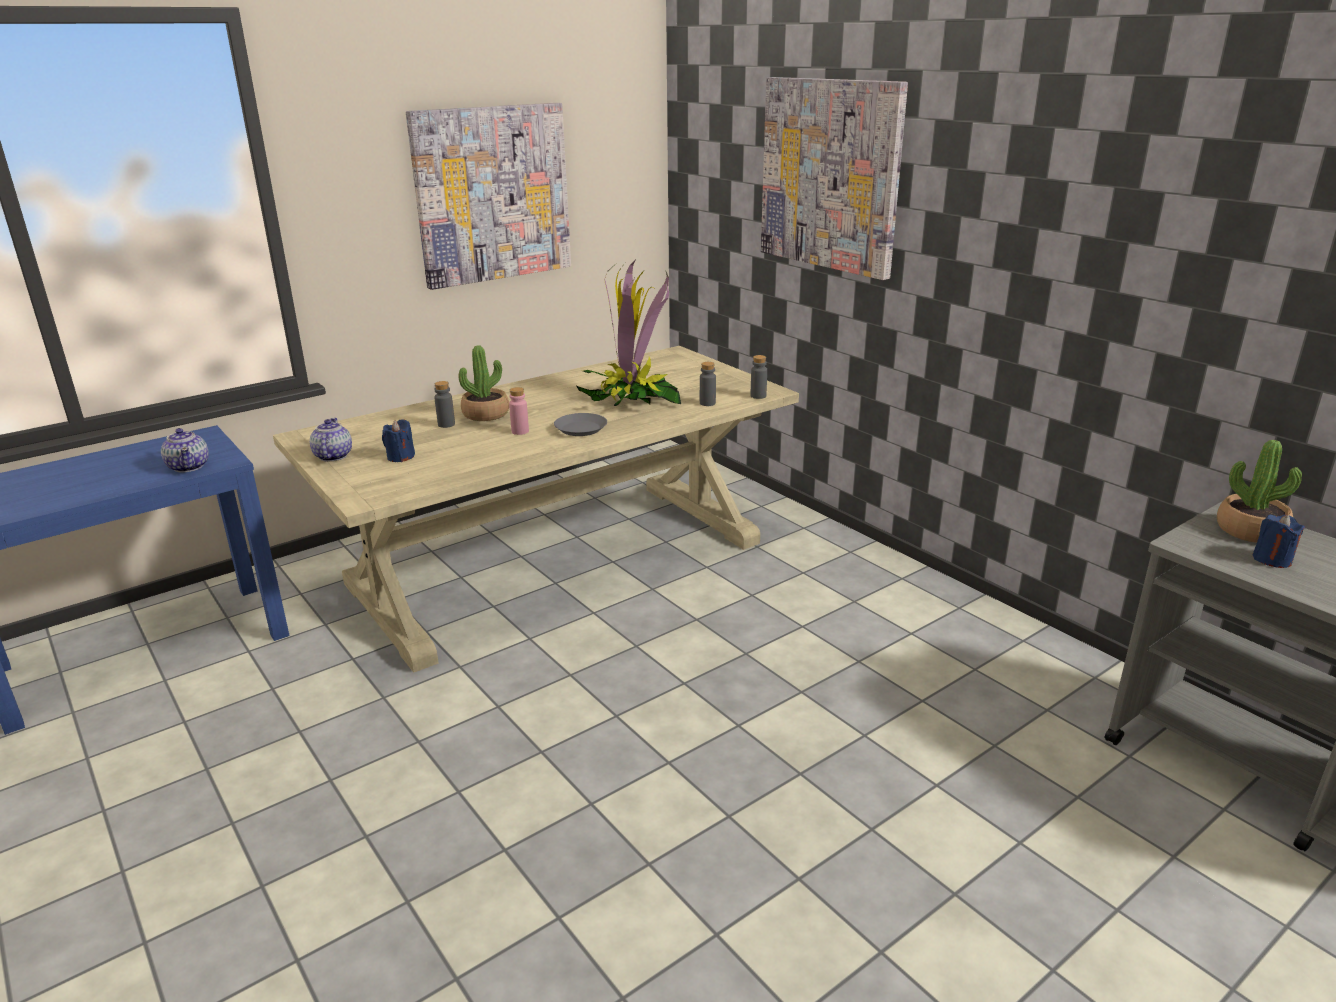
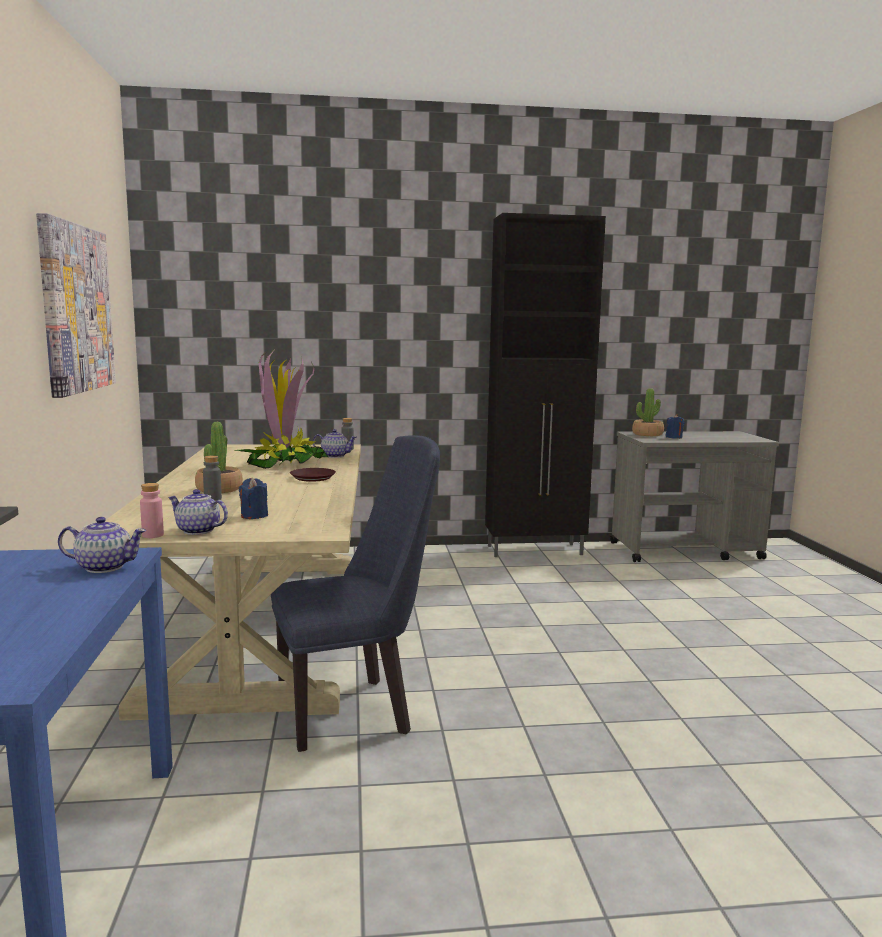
camera: 60 degrees left, 15 degrees down
(425, 678) = (355, 710): none -> blue chair
(520, 431) = (280, 488): pink bottle -> pink bottle (153, 535)
(580, 429) = (312, 478): grey plate -> brown plate
(707, 403) = (334, 456): grey bottle -> teapot
(830, 175) = (331, 296): picture -> none
(1014, 637) = (536, 550): none -> black cabinet

